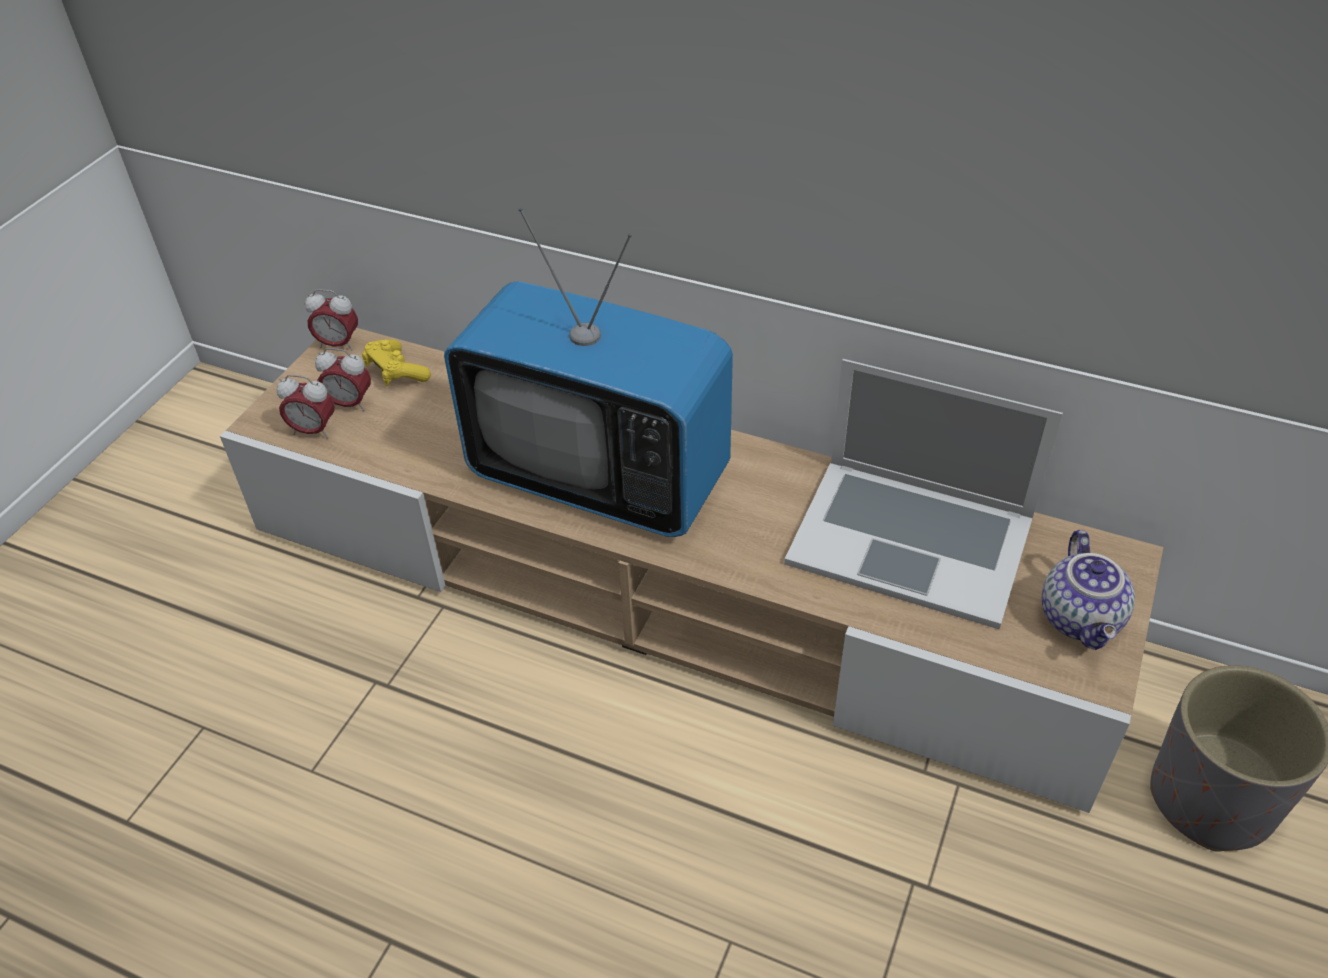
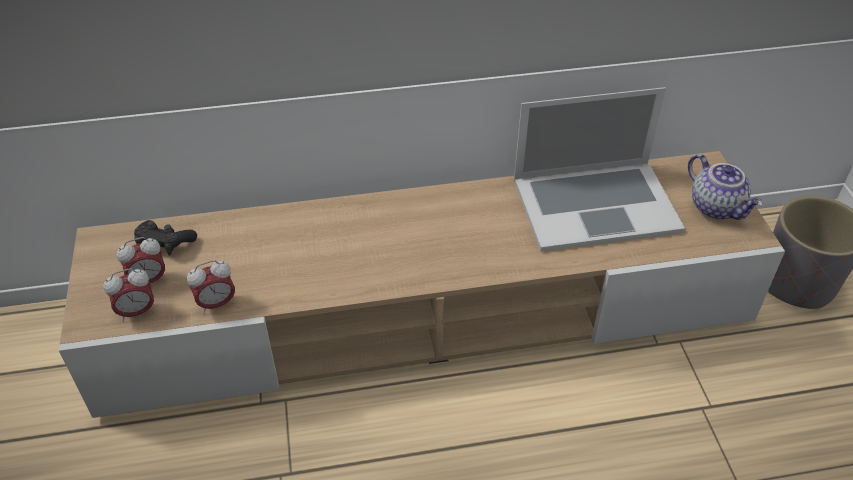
camera: 35 degrees left, 0 degrees up
(338, 344) = (97, 243): alarm clock -> alarm clock (216, 304)
(396, 372) = (165, 244): yellow game controller -> black game controller
(600, 478) = (379, 251): television -> none

